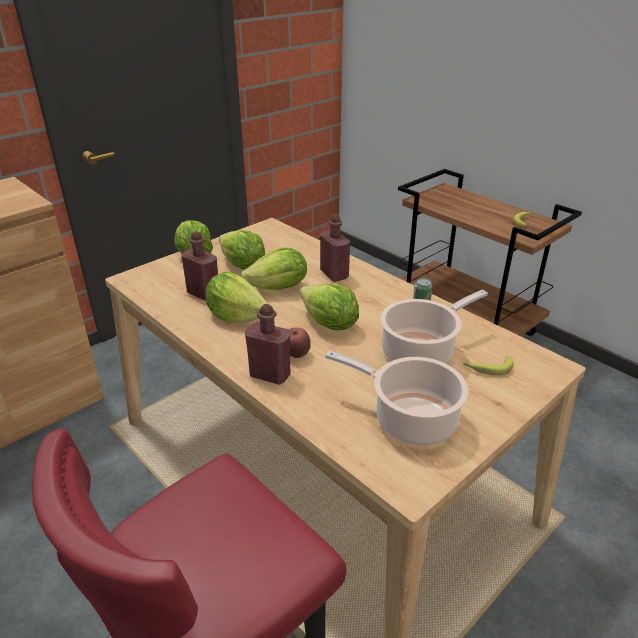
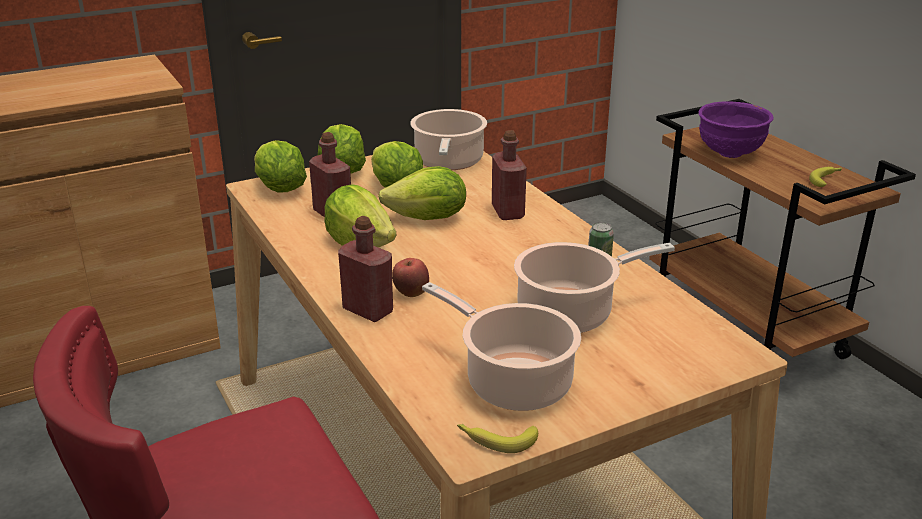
camera: 15 degrees right, 5 degrees down
(271, 239) = (448, 162): none -> cooking pot
(329, 324) = (470, 267): lettuce -> lettuce (279, 188)
(452, 208) = (729, 153): none -> purple bowl
(487, 368) = (649, 343): banana -> banana (496, 439)

